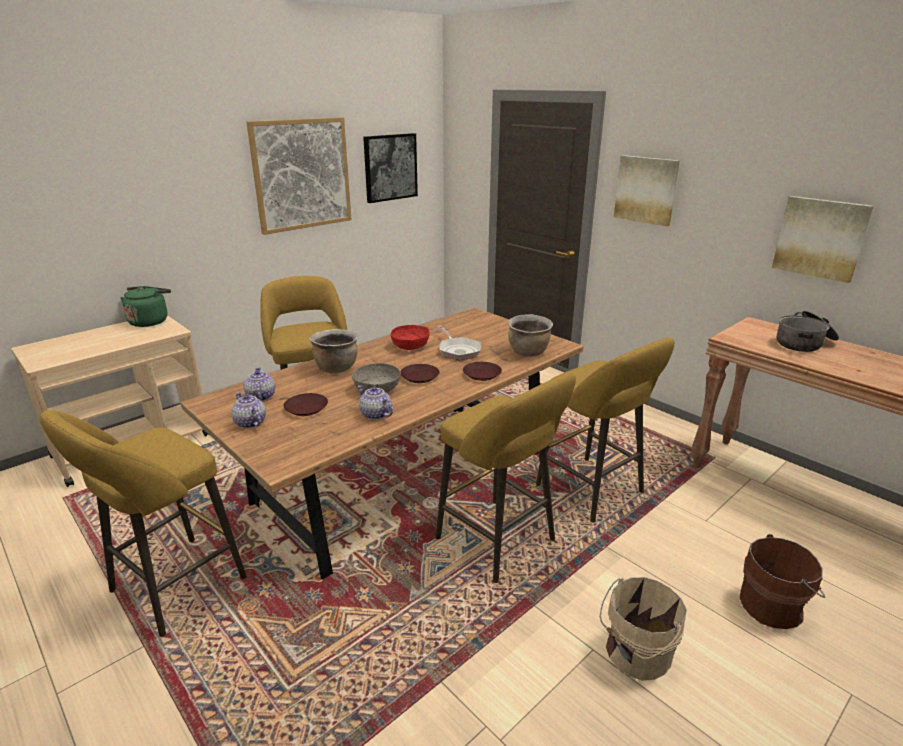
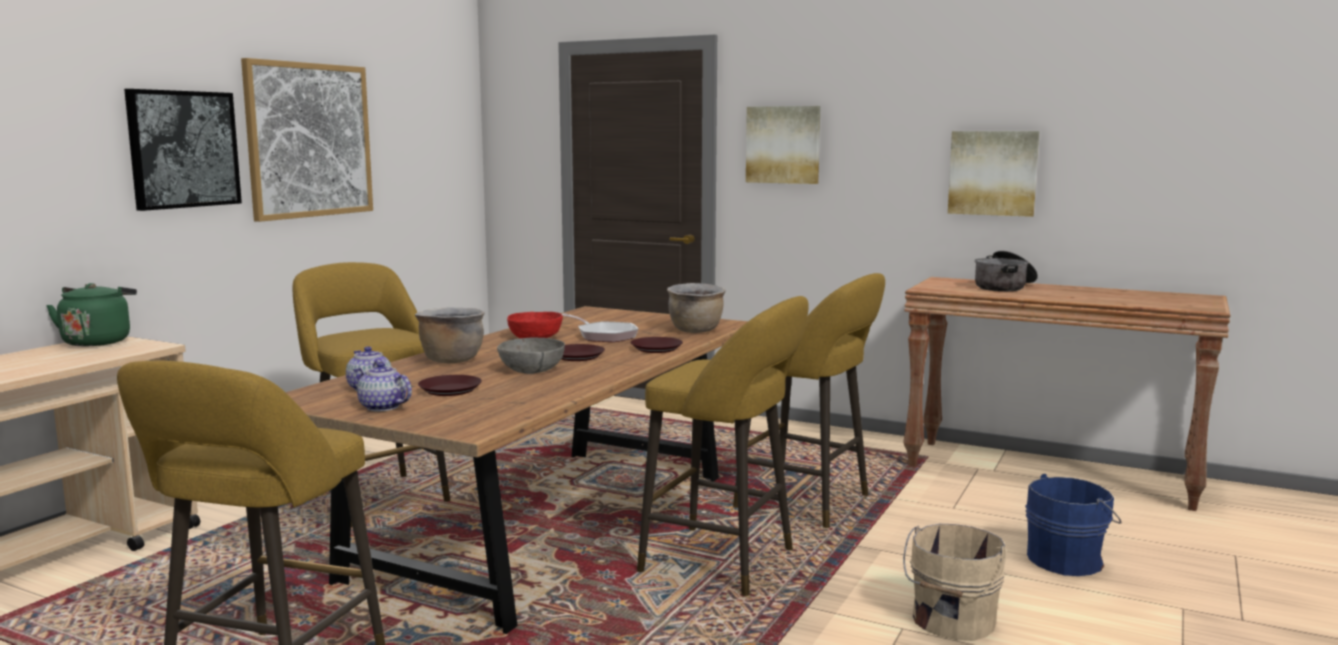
camera: 20 degrees left, 15 degrees down
(375, 414) = (554, 386): teapot -> none
(390, 167) = (419, 142): picture -> picture (183, 149)
(774, 606) = (1068, 560): brown bucket -> blue bucket

